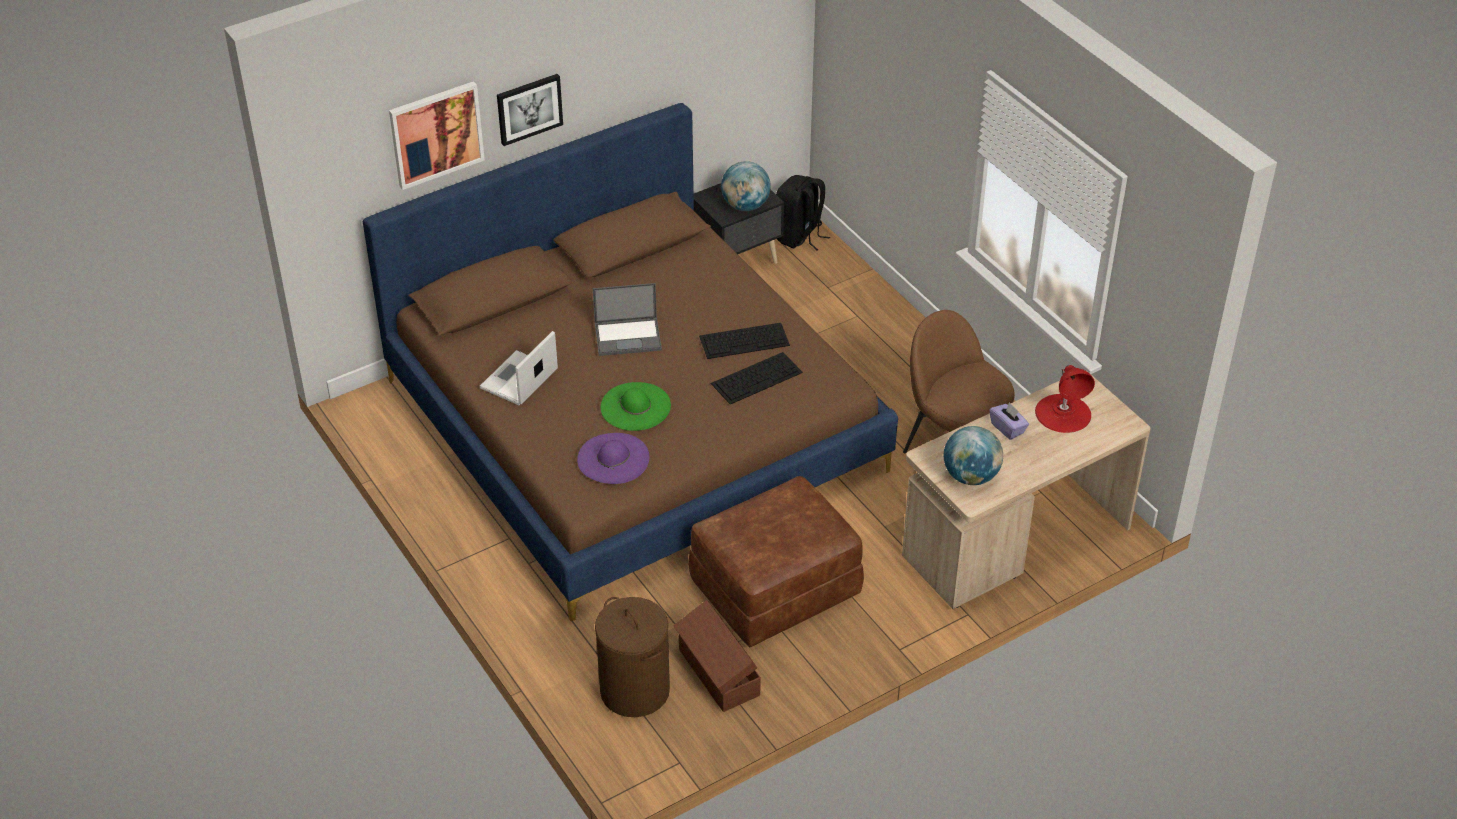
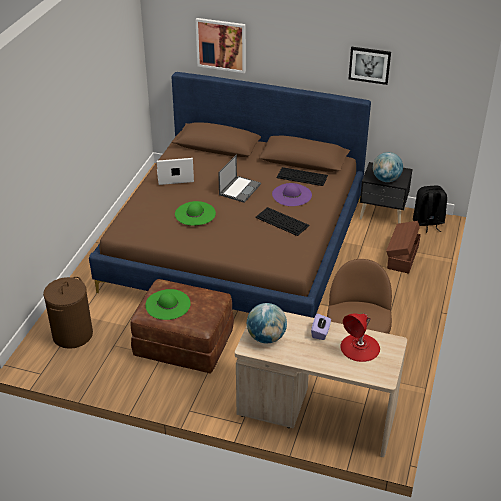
camera: 50 degrees right, 5 degrees down
(529, 108) = (276, 57): picture -> picture (369, 65)
(613, 458) = (153, 225): purple hat -> purple hat (291, 194)
(628, 336) = (240, 189): laptop -> laptop turned 105 degrees counterclockwise
(718, 673) = (109, 355): brown storage box -> brown storage box (402, 257)
(757, 377) = (262, 238): keyboard -> keyboard (302, 176)
(765, 540) = (168, 304): none -> green hat

